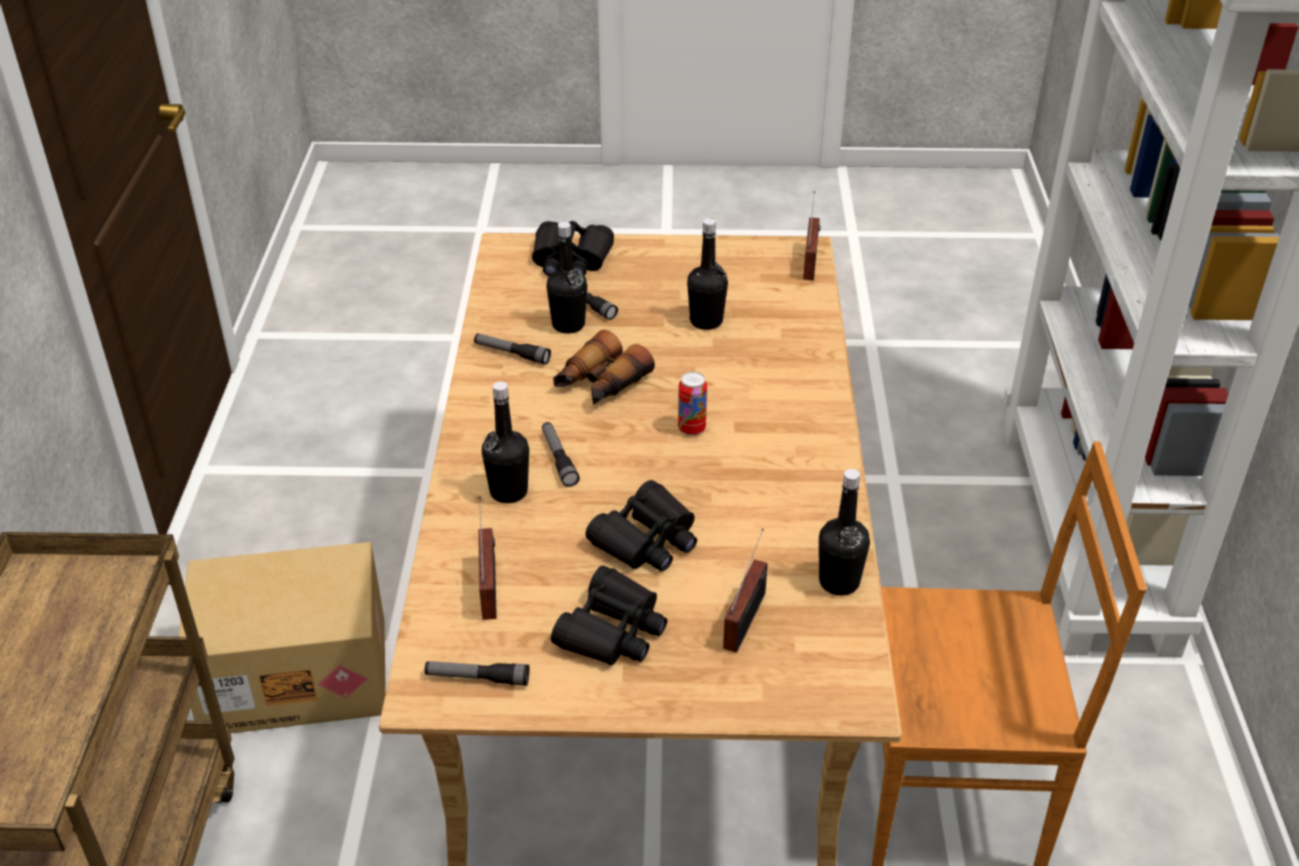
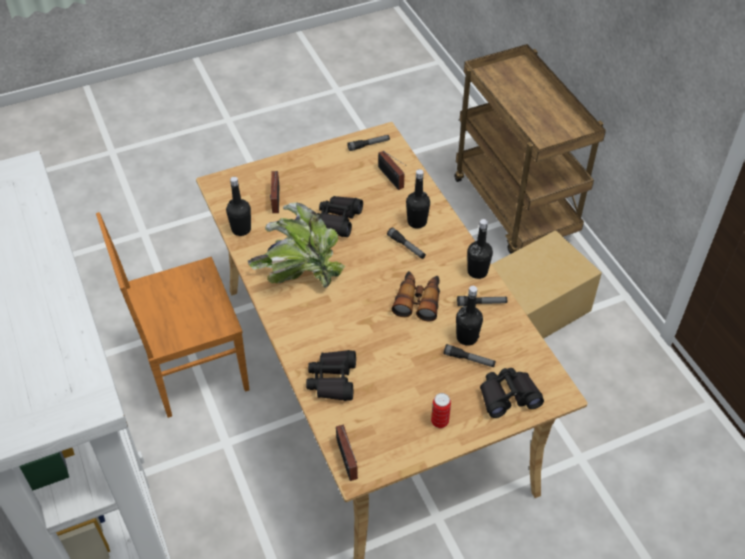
camera: 155 degrees right, 10 degrees up
(612, 631) = (328, 178): black binoculars -> black binoculars (333, 380)
(691, 429) = (351, 288): can -> can (439, 421)
(706, 321) = (387, 372): black bottle -> black bottle (477, 271)
(765, 474) = (299, 273): none -> potted plant

